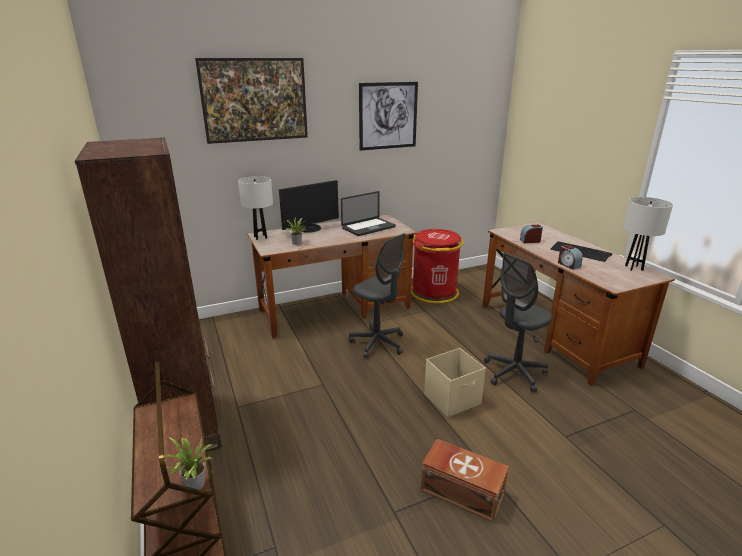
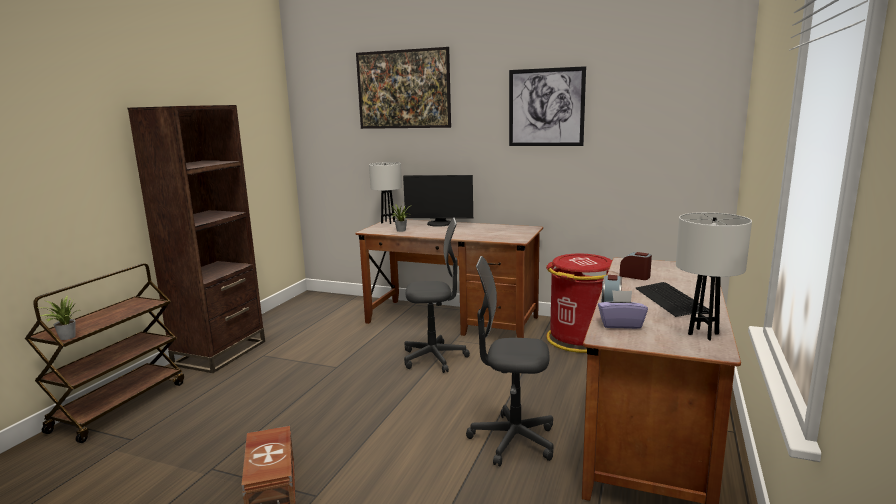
camera: 45 degrees right, 10 degrees down
(368, 228) = (490, 232): laptop -> none
(378, 343) = (434, 358): grey office chair -> grey office chair turned 90 degrees counterclockwise
(453, 399) = (406, 428): beige storage box -> none
(599, 275) = (620, 324): none -> purple tissue box

